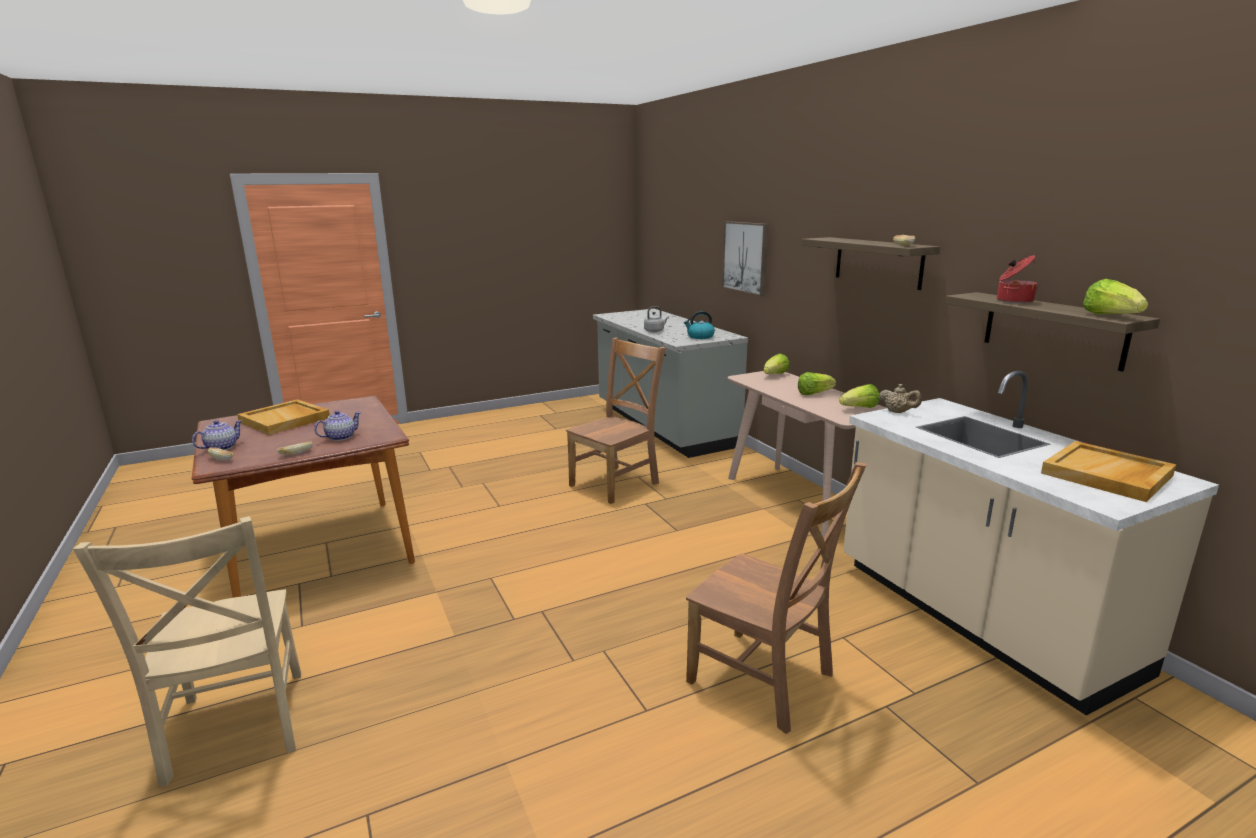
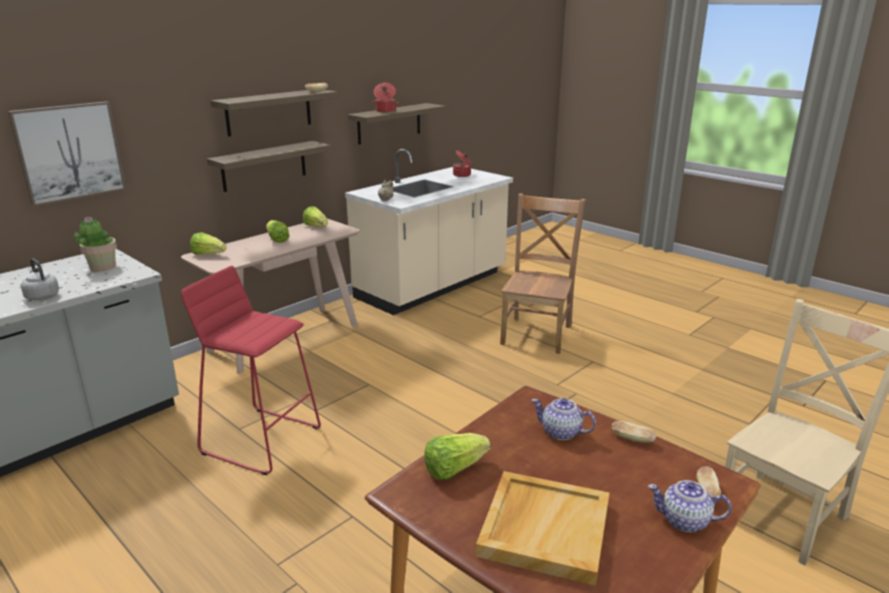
camera: 110 degrees left, 5 degrees up
(617, 483) = (262, 439): brown chair -> red stool
(700, 337) = (102, 267): kettle -> potted plant
(861, 321) = (264, 166): none -> shelf
(1107, 475) = (462, 175): beige tray -> cooking pot
(1110, 316) = (427, 105): lettuce -> lettuce (454, 469)

